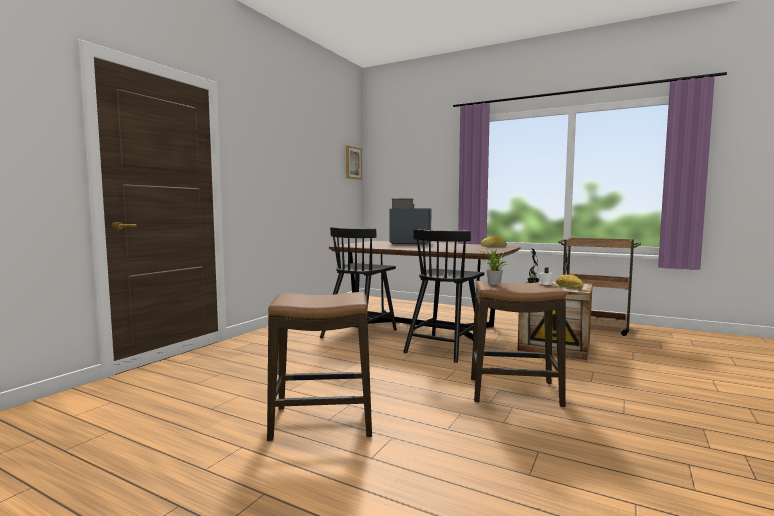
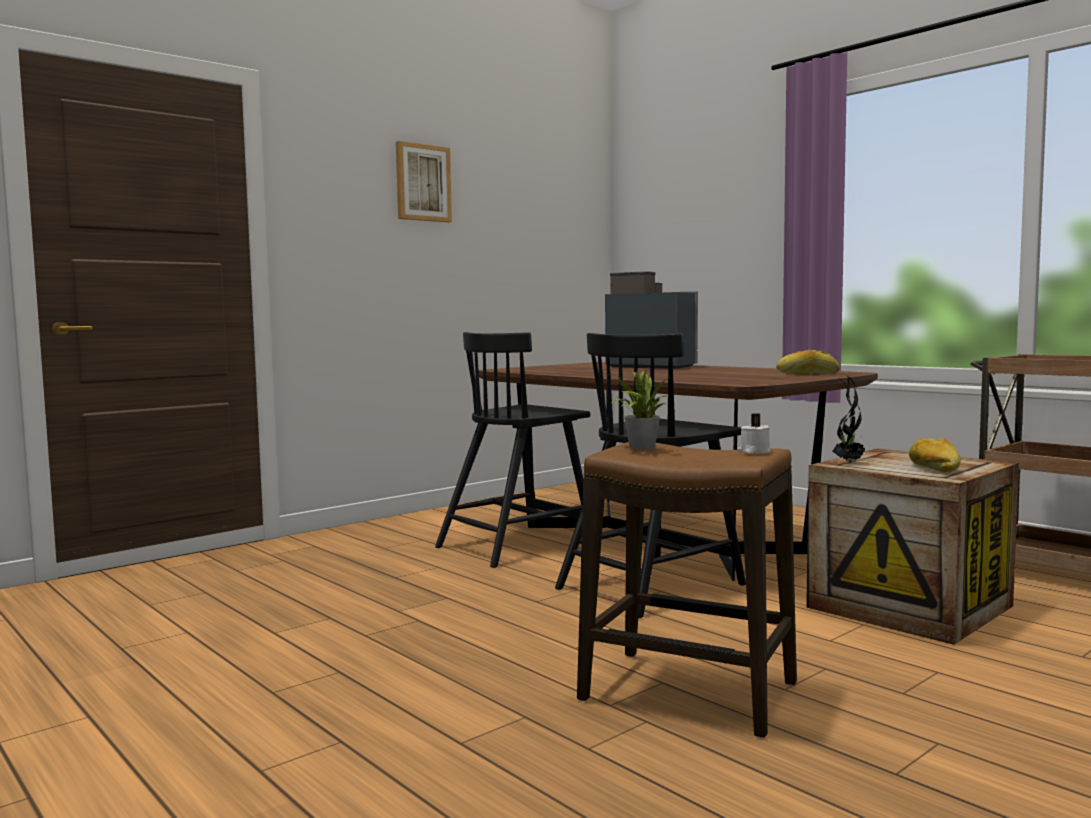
camera: 20 degrees right, 0 degrees up
(322, 422) = (259, 695): stool -> none
(353, 163) = (584, 206): picture -> picture (422, 183)

